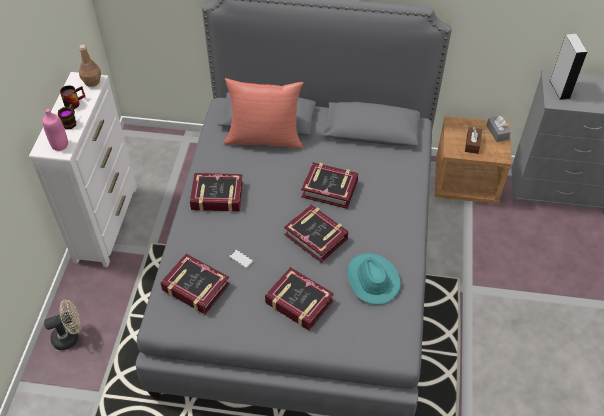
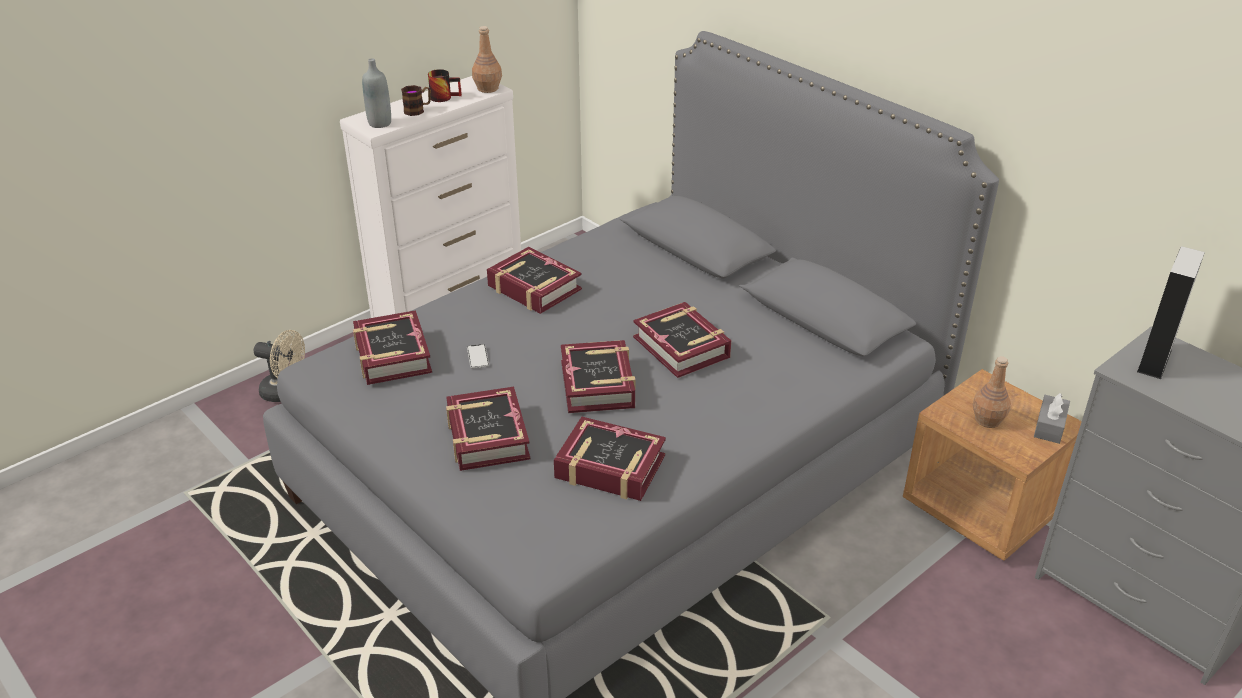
camera: 40 degrees right, 15 degrees down
(60, 145) = (380, 123): pink bottle -> grey bottle
(264, 138) = (666, 261): red pillow -> none
(372, 280) = (610, 467): turquoise hat -> book
(472, 144) = (987, 420): brown tissue box -> brown bottle

